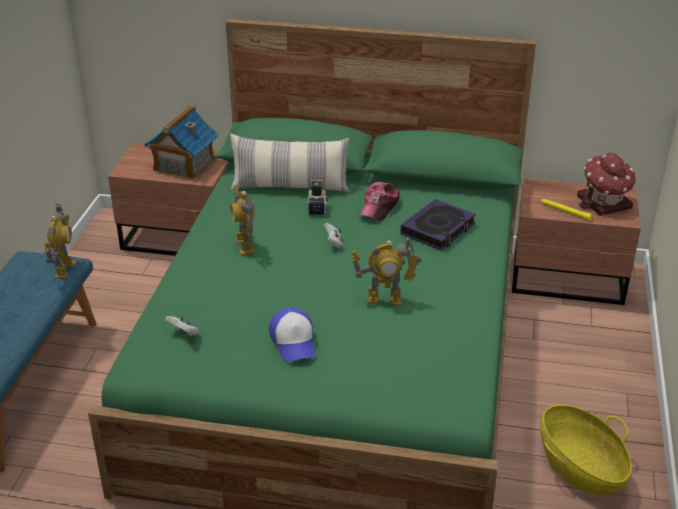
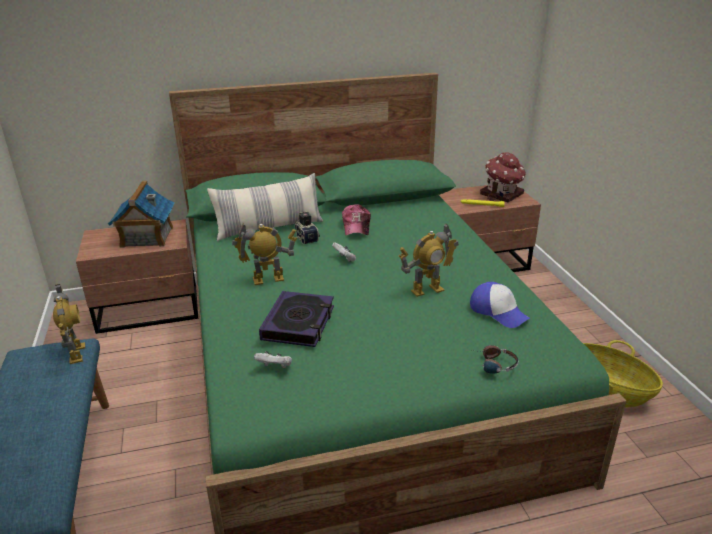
camera: 25 degrees left, 5 degrees down
(245, 246) = (268, 280): toy robot -> toy robot turned 120 degrees clockwise
(294, 341) = (383, 345): cap -> cap (498, 312)
(371, 391) = (491, 365): none -> headphones
(438, 229) = (418, 231): book -> book (299, 323)

